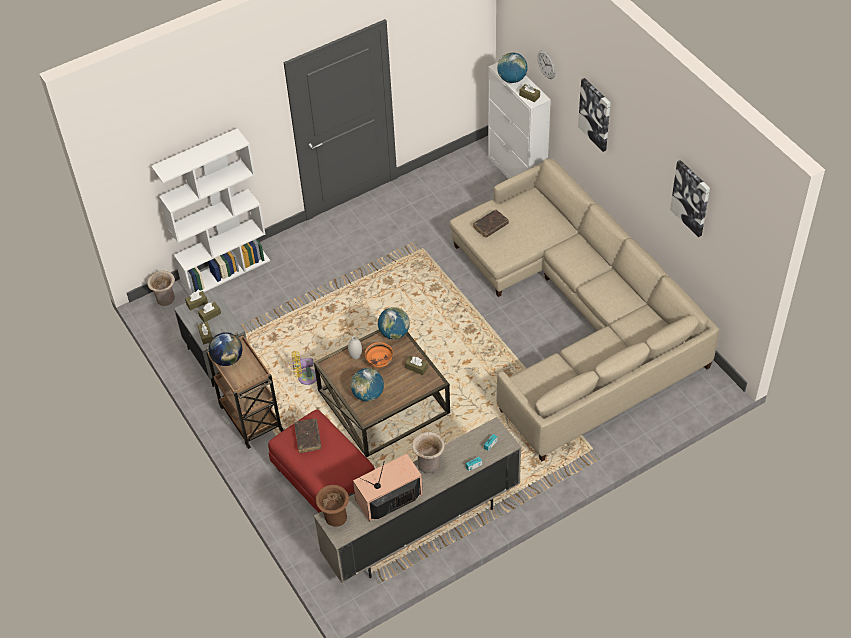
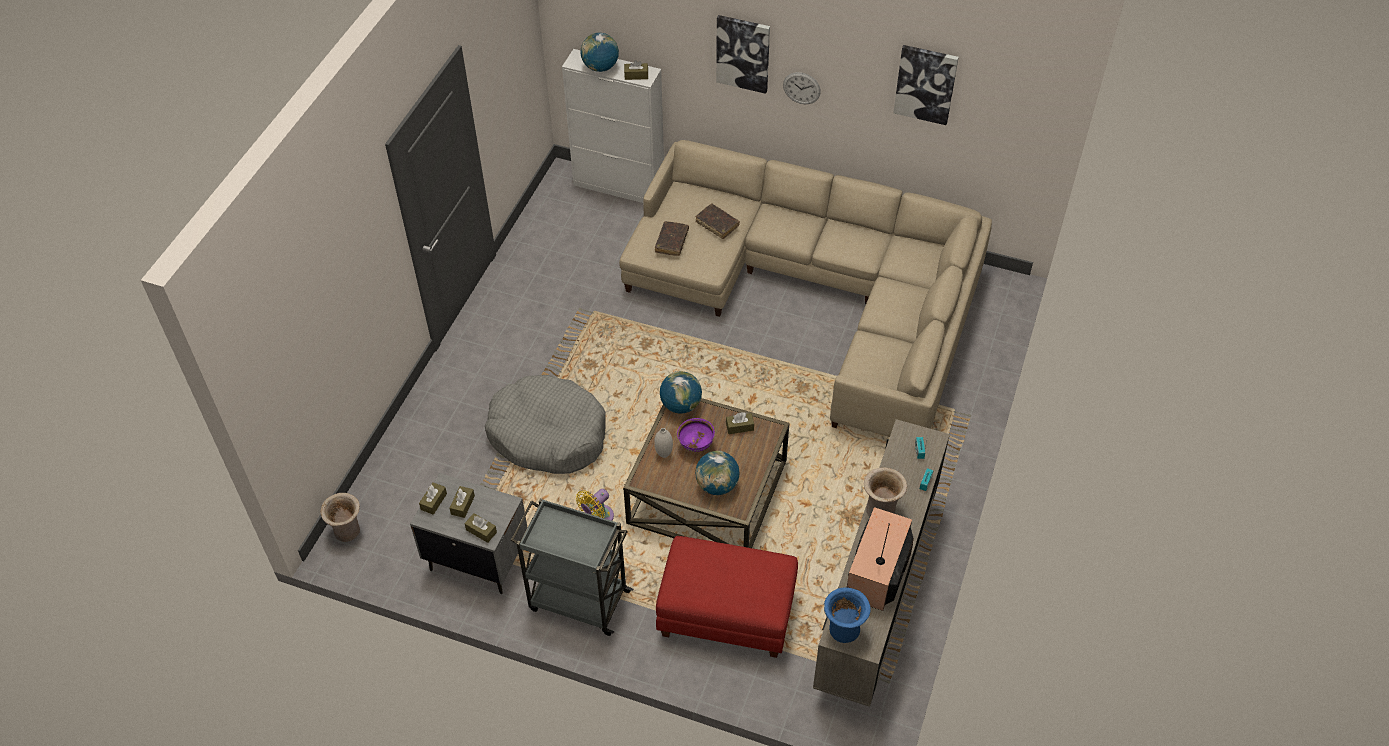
camera: 40 degrees left, 0 degrees up
(225, 271) = (392, 458): white bookcase -> none
(227, 359) = (548, 537): globe -> none
(250, 417) = (577, 600): brown cart -> grey cart
(308, 438) = (701, 571): brown book -> brown book (717, 224)
(323, 309) = (548, 434): none -> grey dog bed
(335, 518) = (843, 631): brown vase -> blue vase
(379, 363) = (696, 445): orange bowl -> purple bowl
(546, 64) = (645, 27): wall clock -> wall clock (801, 88)

